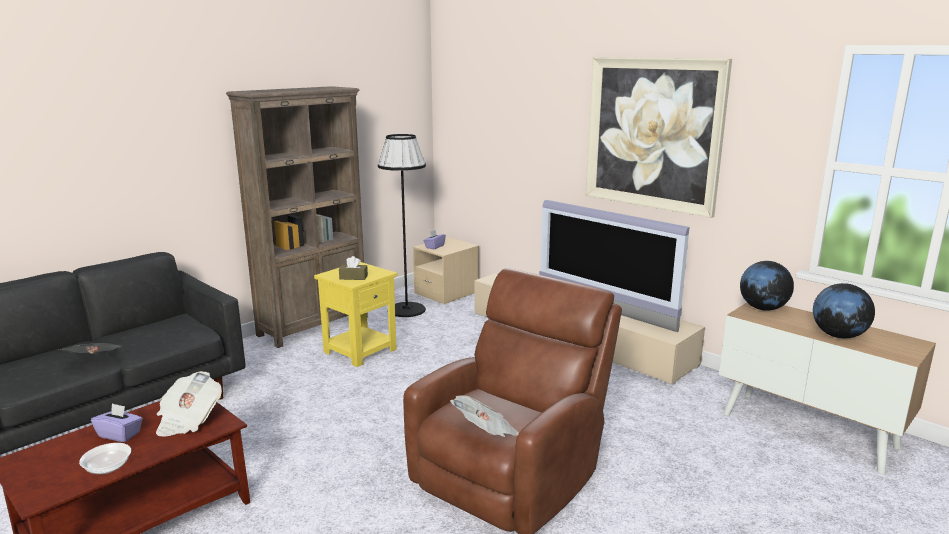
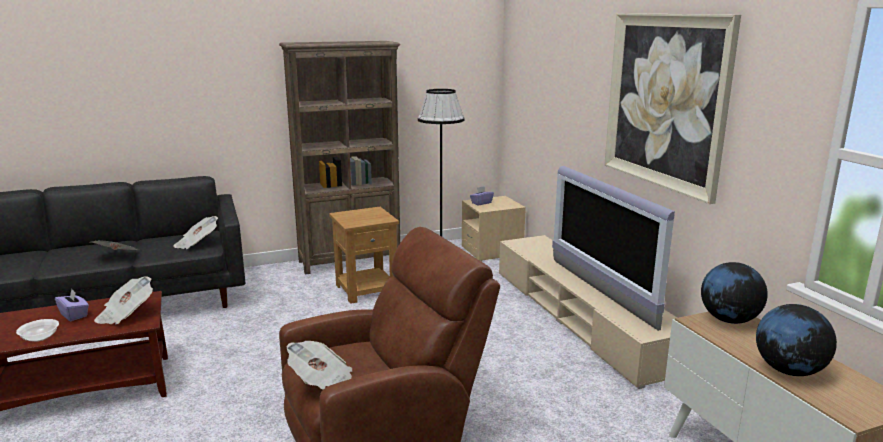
camera: 25 degrees right, 0 degrees up
(181, 331) = (197, 244): none -> newspaper
(353, 277) = (357, 219): brown tissue box -> none
(360, 350) = (367, 289): yellow side table -> brown side table

